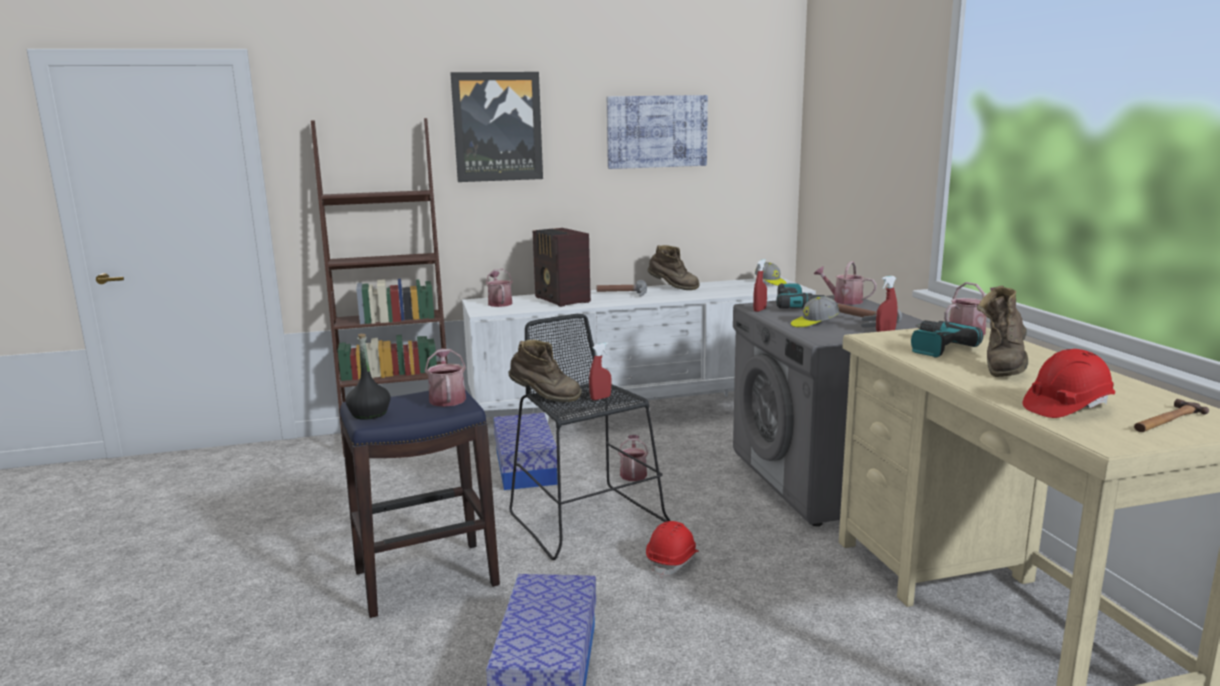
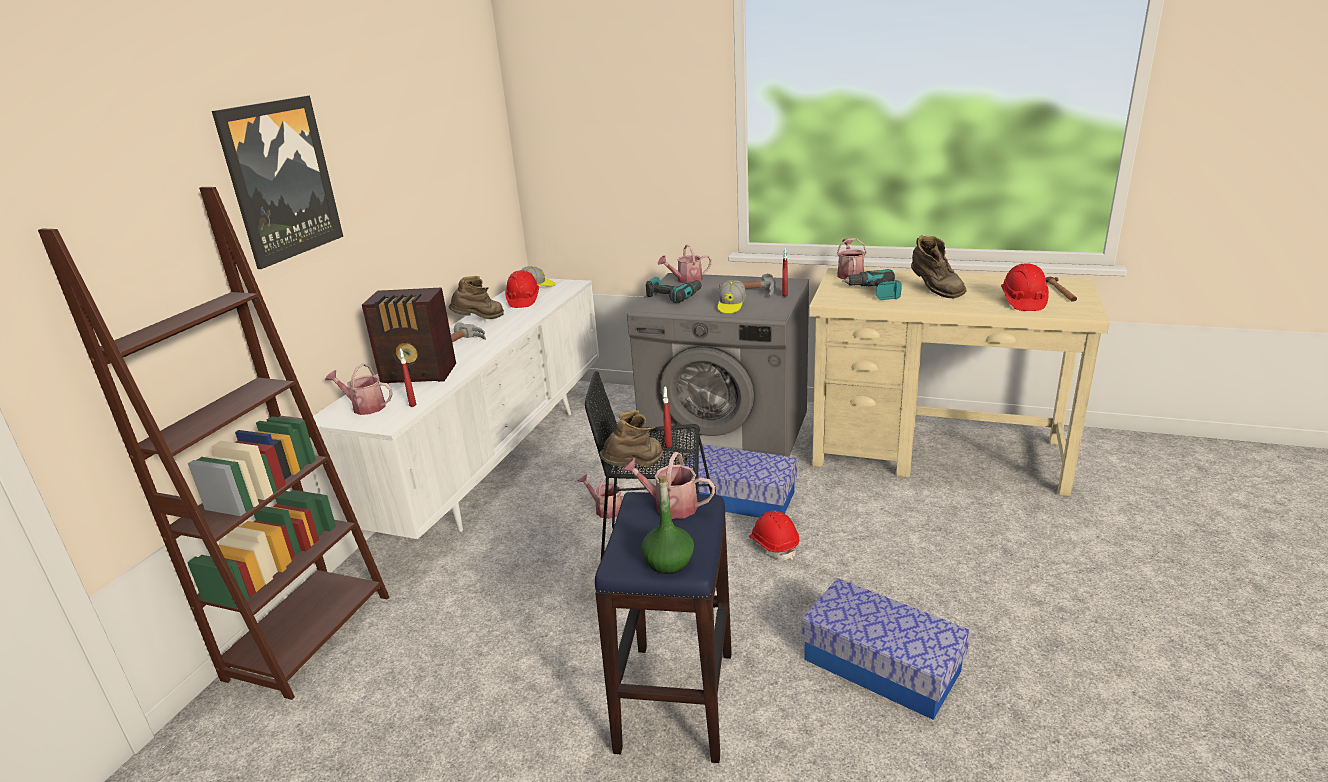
camera: 55 degrees left, 10 degrees up
(369, 414) = (669, 562): black bottle -> green bottle
(525, 467) = (513, 565): storage box -> storage box (739, 498)
(657, 131) = (419, 151): picture -> none
(732, 287) = (523, 300): none -> red hard hat
(759, 310) = (663, 310): red spray bottle -> red spray bottle (412, 403)

